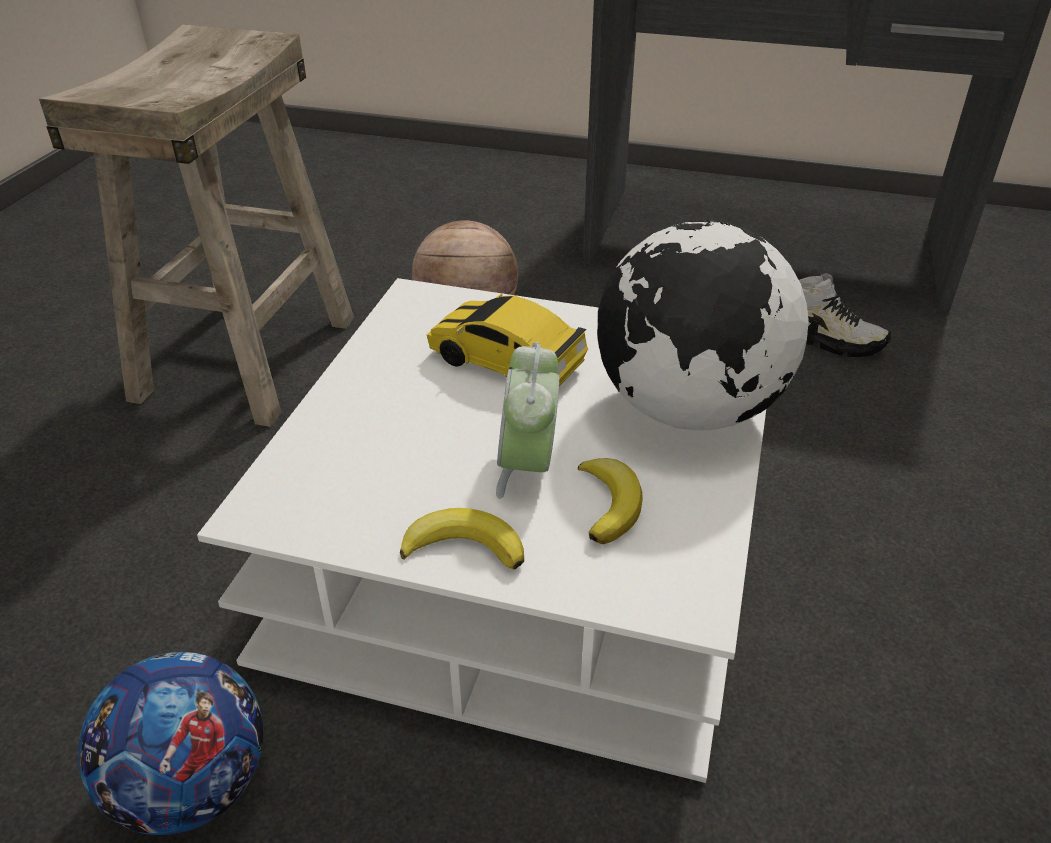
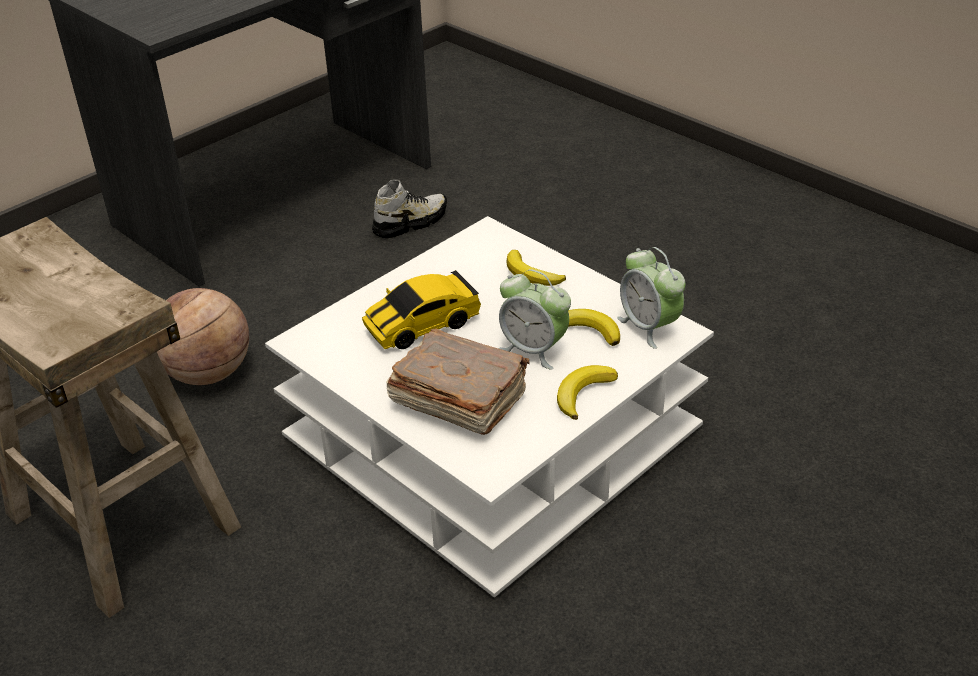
camera: 60 degrees left, 0 degrees up
(193, 787) = (576, 643): football -> none
(383, 437) = (457, 398): none -> brown book
(675, 567) = (649, 327): none -> alarm clock
(688, 410) = (531, 274): globe -> banana

